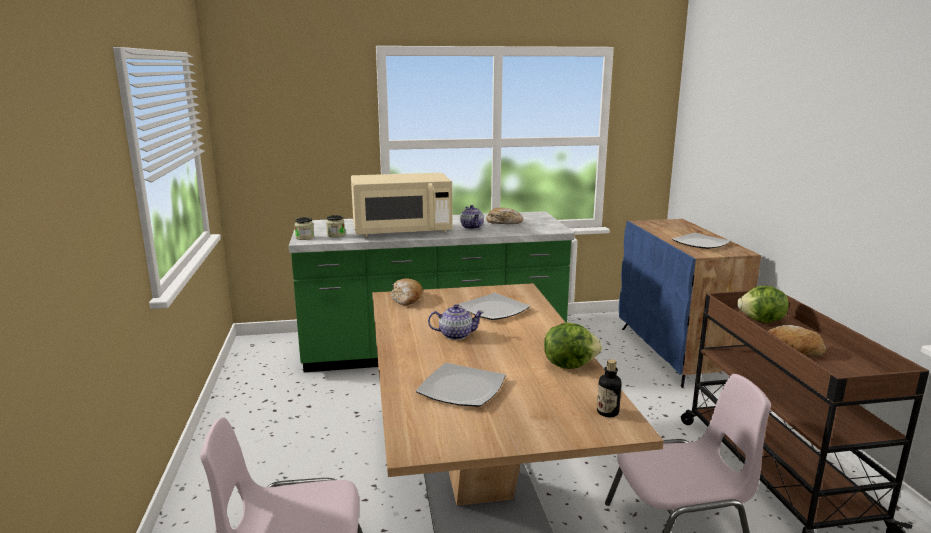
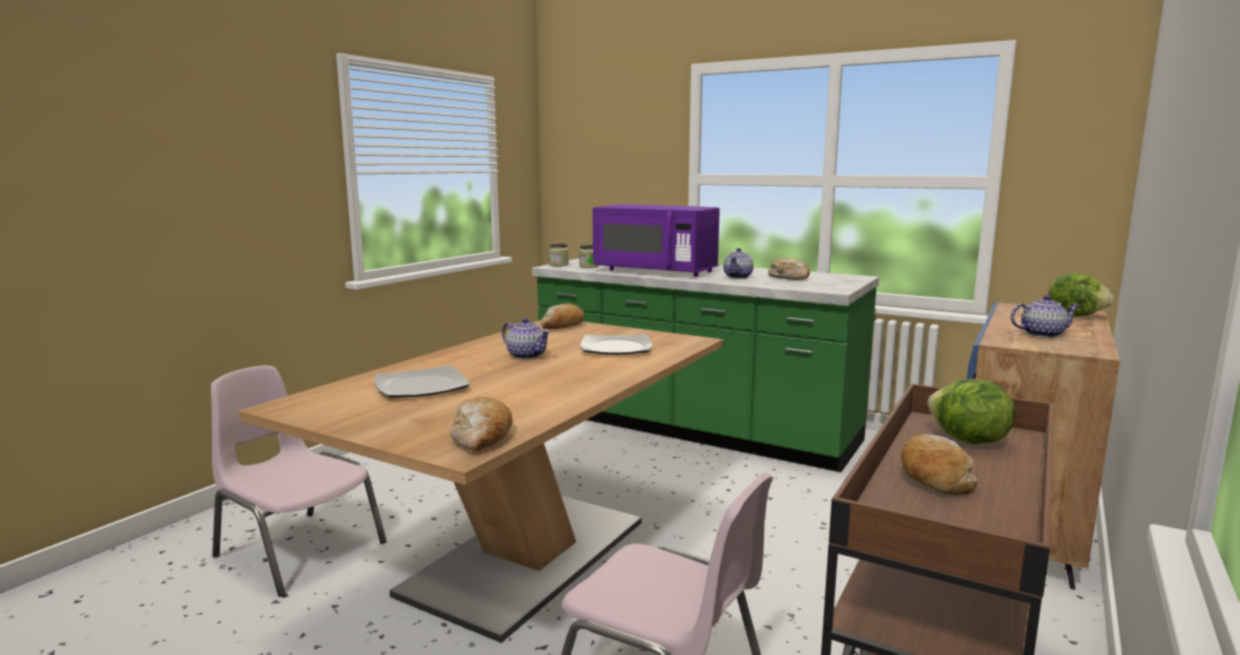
camera: 40 degrees right, 5 degrees down
(402, 231) = (655, 271): beige microwave -> purple microwave
(569, 364) = (558, 398): lettuce -> lettuce (1075, 316)
(607, 412) = (481, 437): bottle -> bread
(700, 243) = (1041, 334): plate -> teapot

